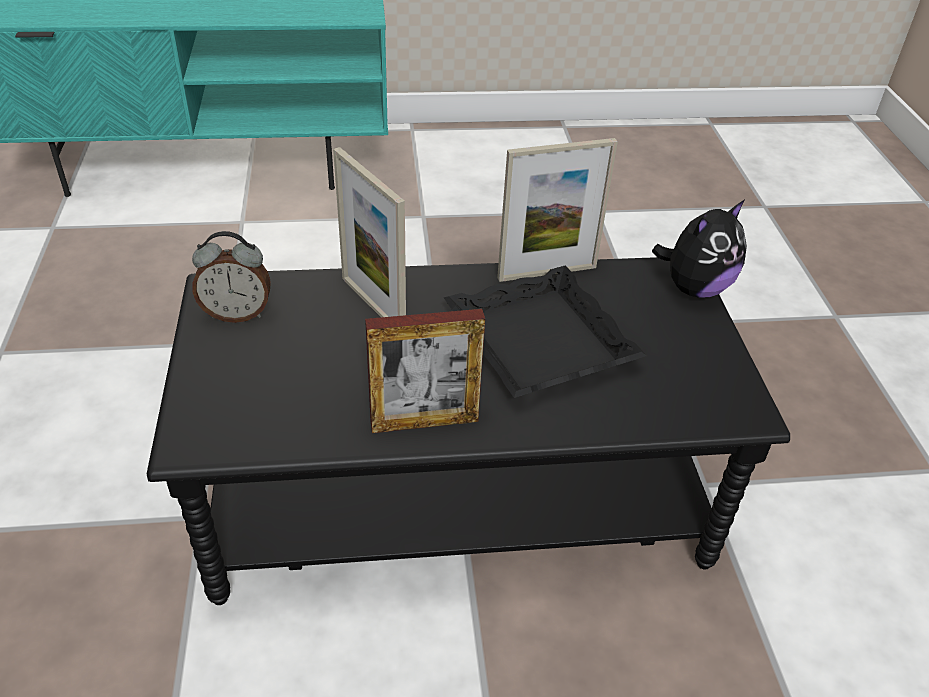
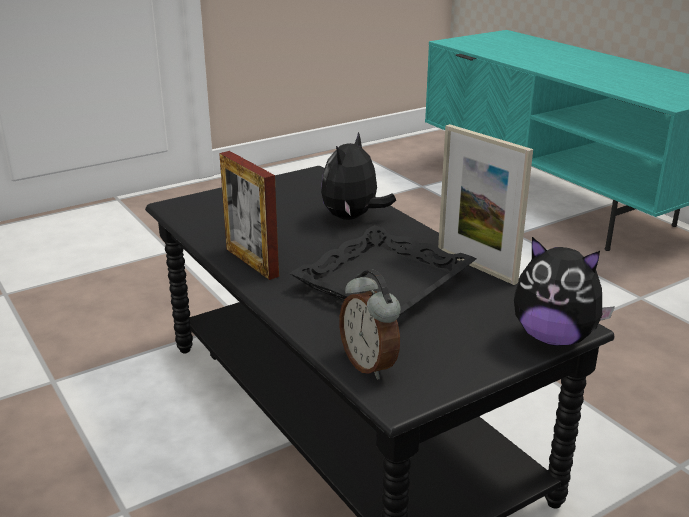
camera: 65 degrees right, 15 degrees down
(237, 313) = (297, 185): alarm clock -> alarm clock (370, 365)
(373, 305) = (353, 218): picture frame -> plush toy

